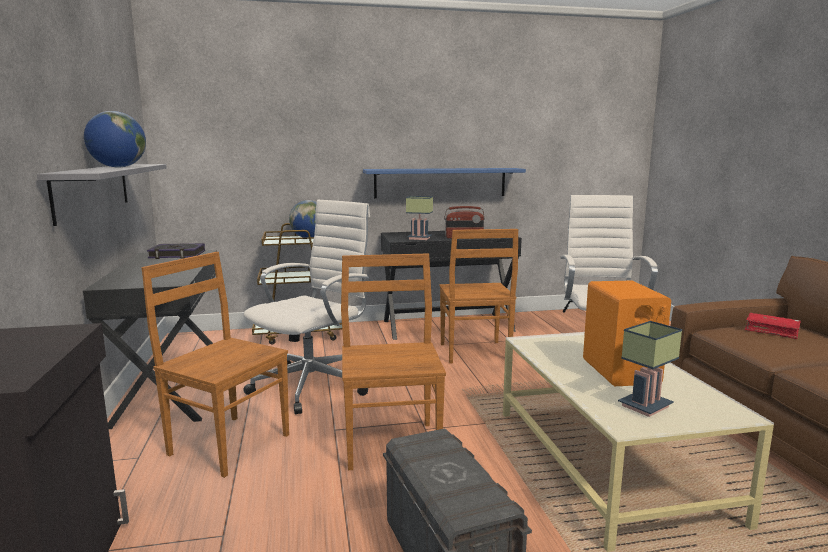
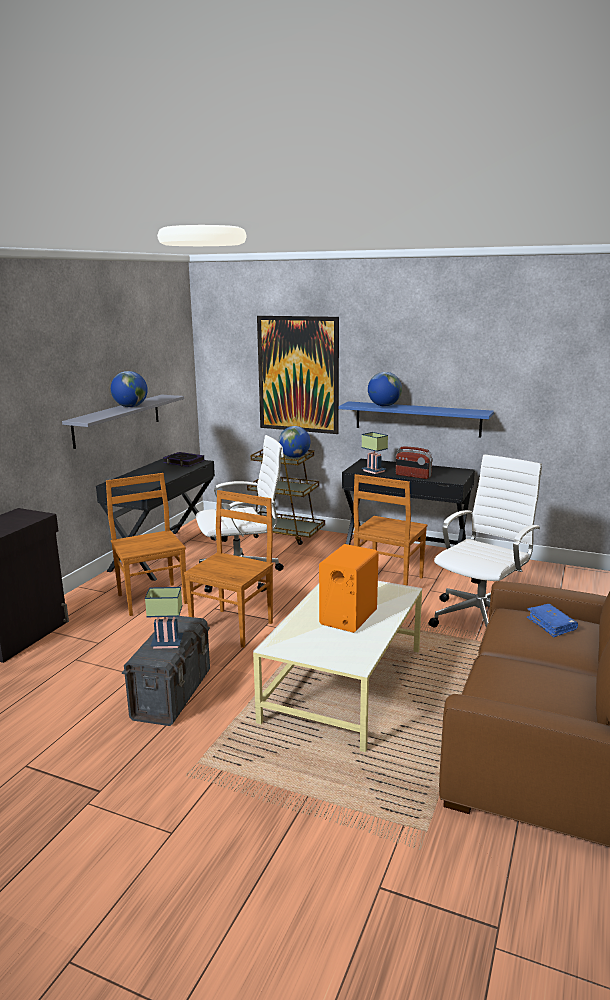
camera: 35 degrees right, 5 degrees up
(299, 141) = (298, 374): none -> picture
(412, 169) = (384, 406): none -> globe
(644, 405) = (312, 640): table lamp -> table lamp (168, 642)
(771, 331) = (551, 625): red book -> blue book

